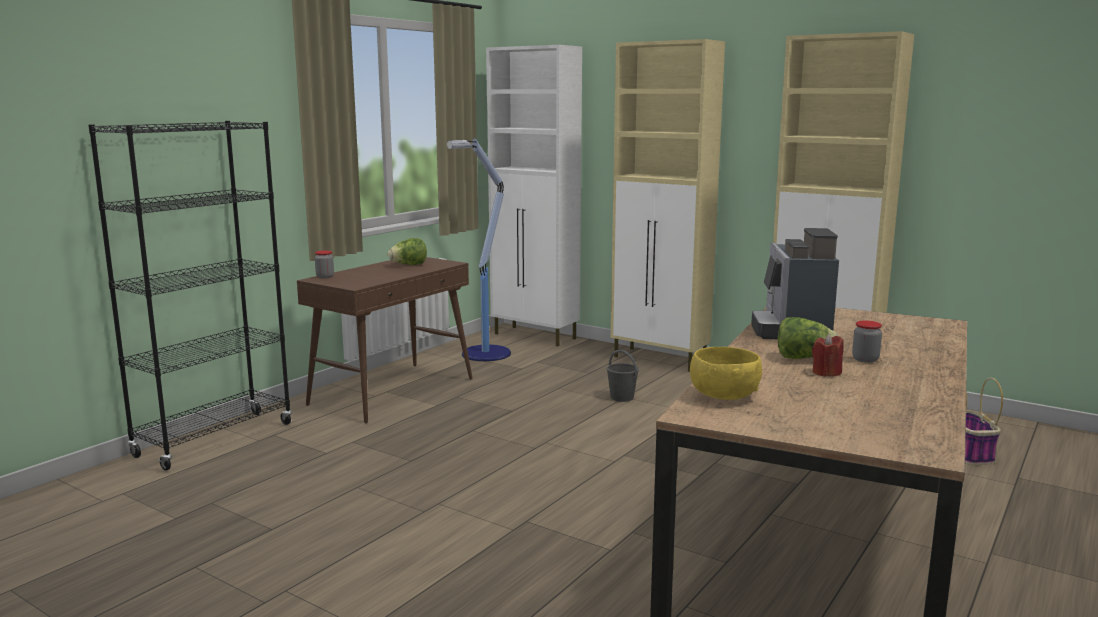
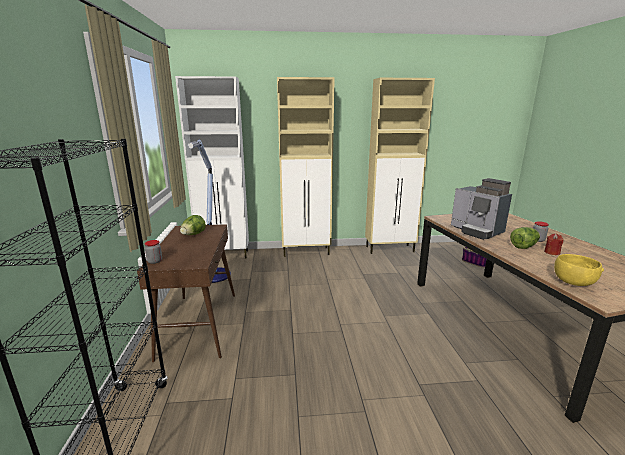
camera: 40 degrees left, 5 degrees up
(621, 397) = (326, 280): grey bucket -> none

